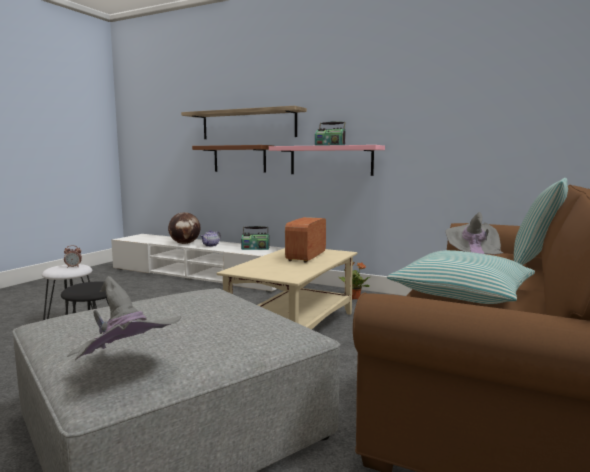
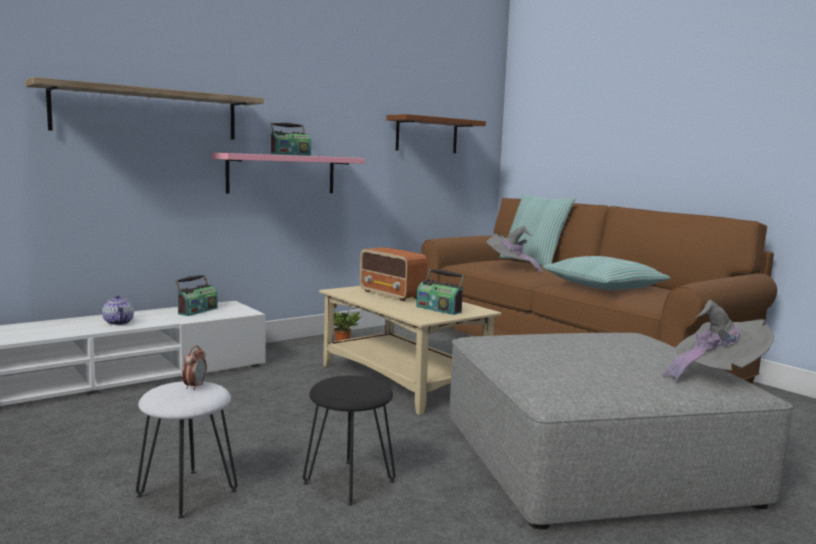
camera: 65 degrees left, 0 degrees up
(185, 243) = (61, 330): globe -> none
(239, 159) = (130, 169): brown shelf -> brown shelf (427, 135)
(275, 270) = (439, 309): none -> radio

